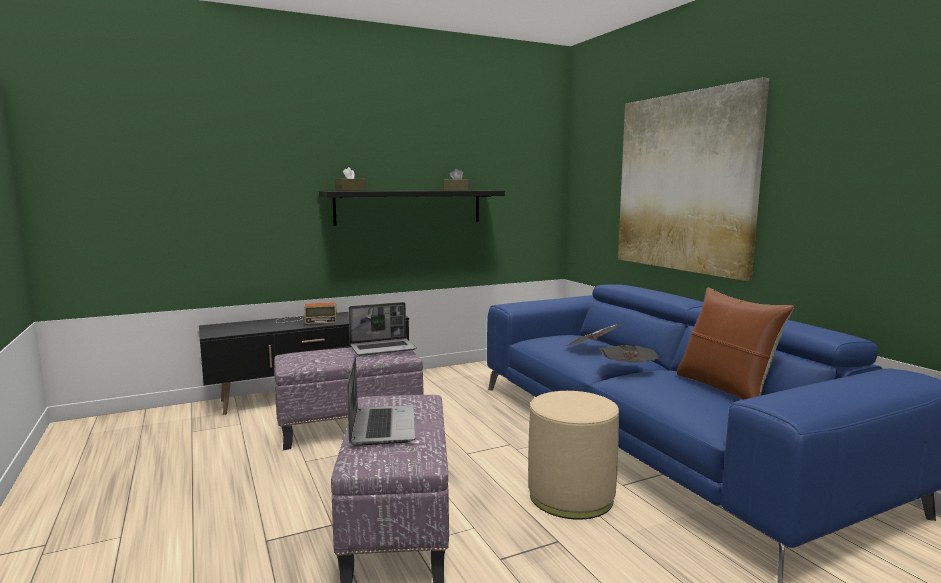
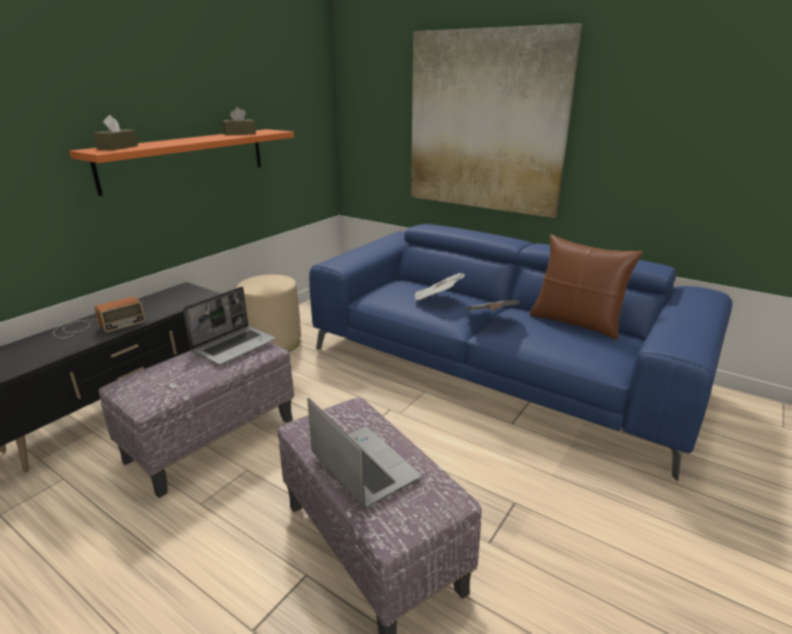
camera: 30 degrees left, 15 degrees up
(409, 207) = (186, 159): black shelf -> orange shelf
(571, 496) = (485, 450): beige ottoman -> beige ottoman (273, 342)

